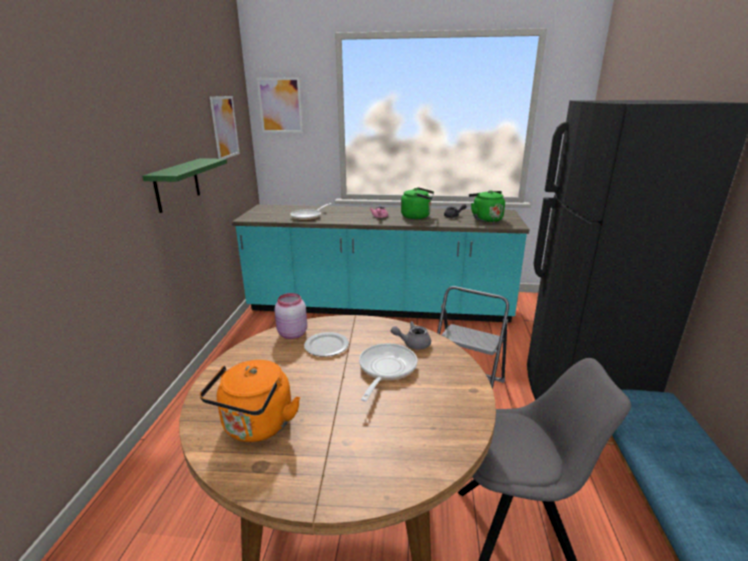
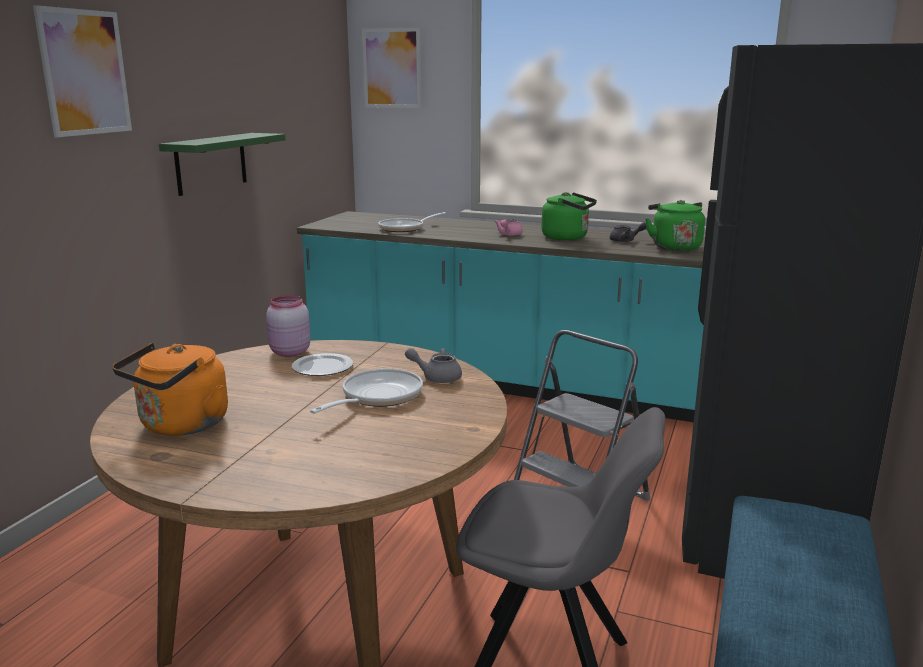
camera: 15 degrees right, 5 degrees down
(225, 127) = (301, 95): picture -> picture (85, 72)

